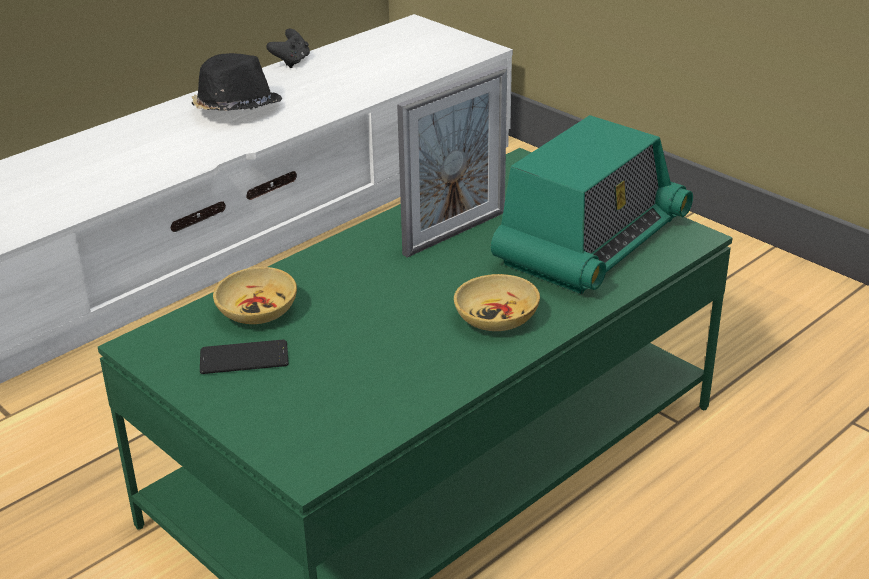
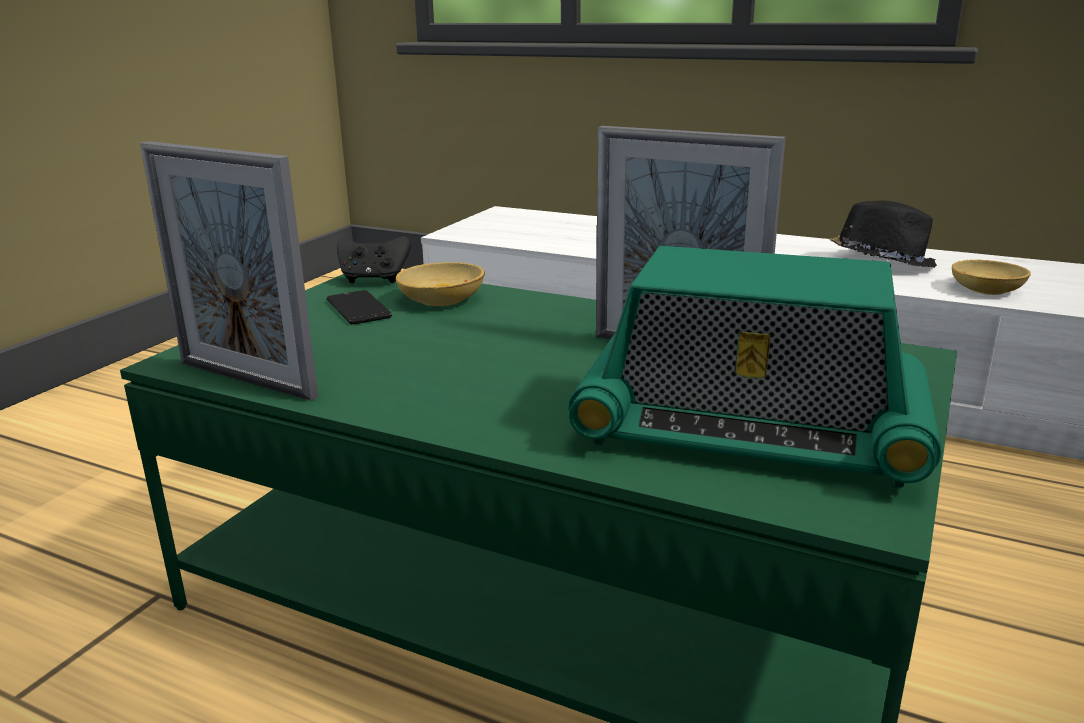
camera: 70 degrees right, 10 degrees down
(291, 62) = (1021, 260): black game controller -> black game controller (374, 280)
(382, 429) = (246, 379): none -> picture frame
(497, 318) = (495, 401): beige bowl -> beige bowl (986, 289)

